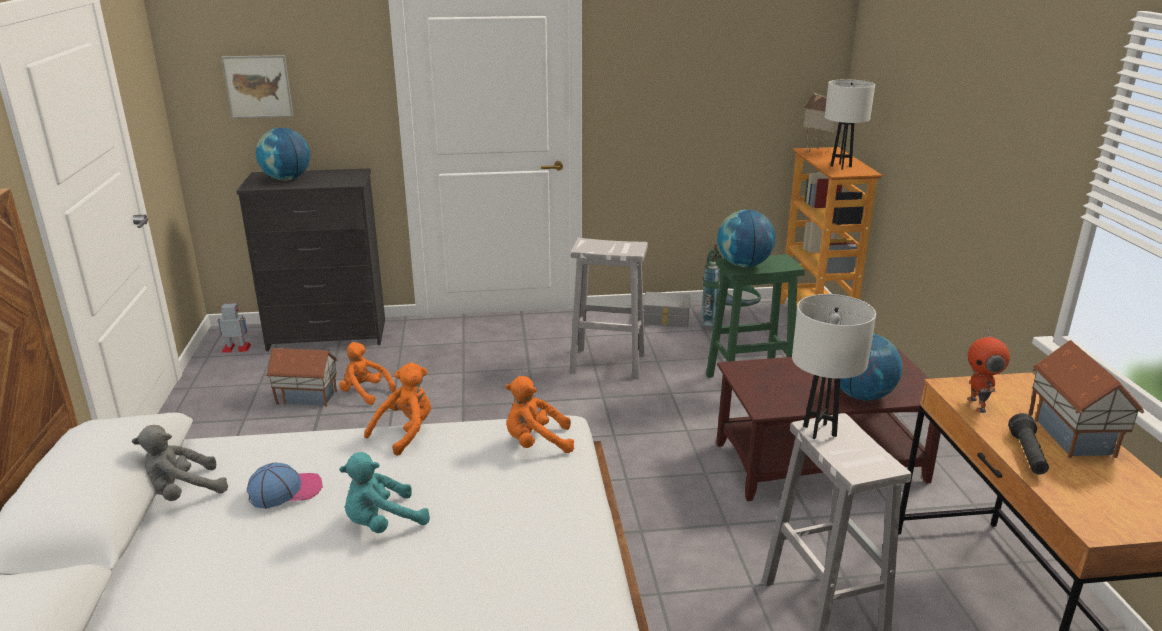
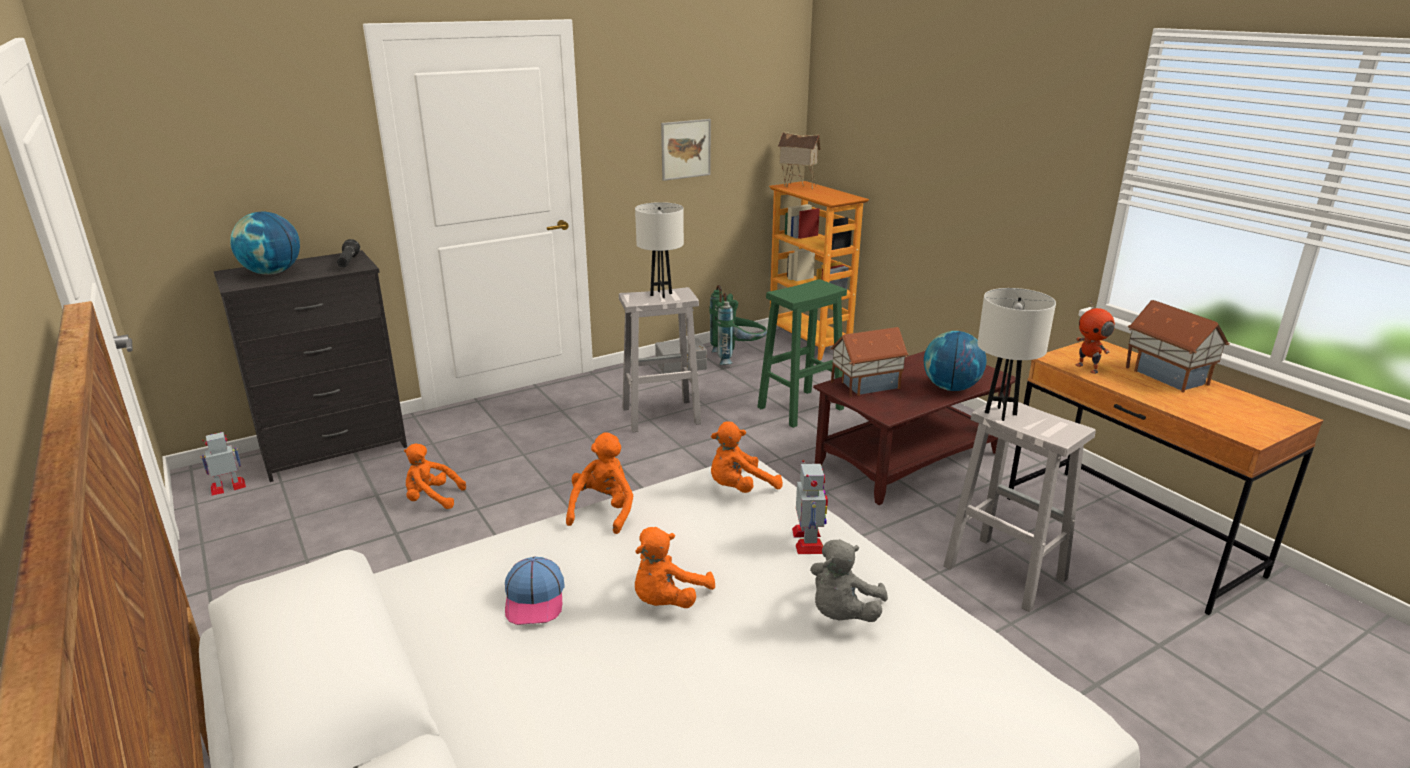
camera: 25 degrees left, 0 degrees up
(182, 493) = (413, 636): grey plush toy -> grey plush toy (842, 614)
(258, 86) = (213, 165): picture -> picture (685, 149)
(286, 491) = (535, 599): cap -> cap turned 135 degrees clockwise
(307, 396) = (365, 517): toy house -> toy house (865, 385)
(382, 523) = (667, 600): turquoise plush toy -> orange plush toy
(546, 507) = (808, 541): none -> toy robot
(744, 265) = (795, 293): globe -> none
(841, 166) = (828, 196): white table lamp -> white table lamp (661, 294)
(1027, 455) = (1157, 396): black flashlight -> black flashlight (348, 262)

